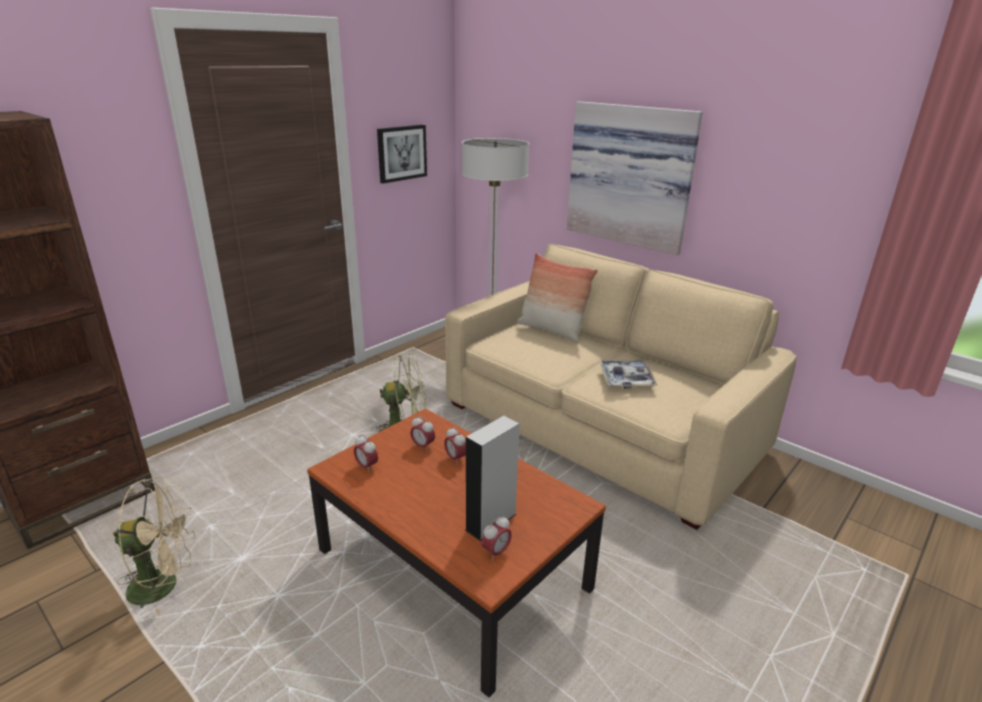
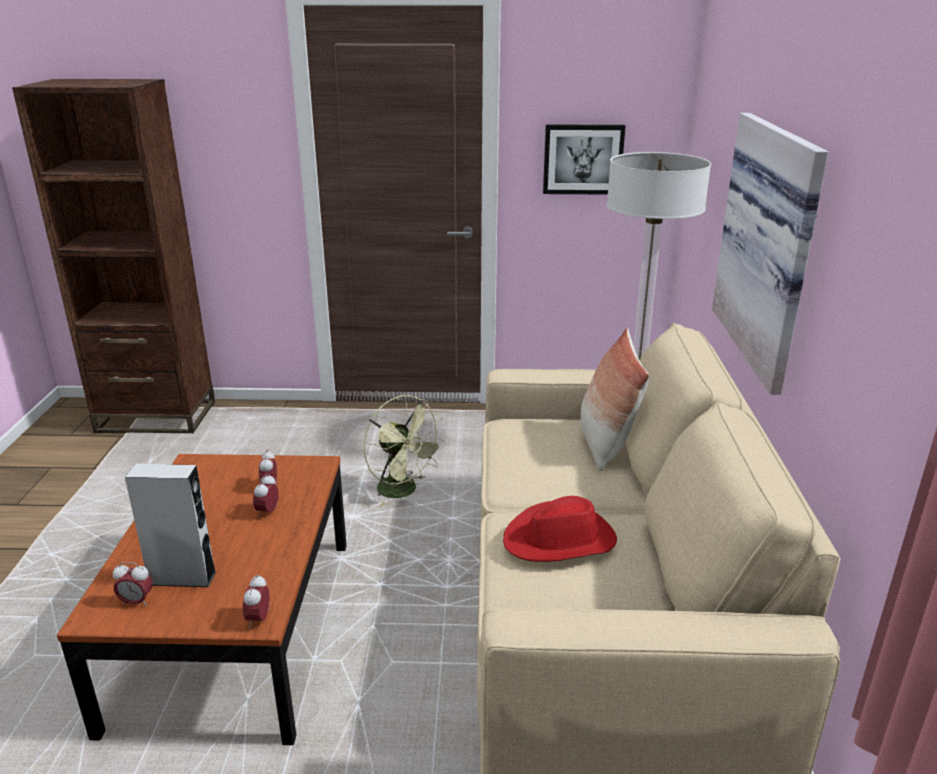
camera: 50 degrees right, 0 degrees up
(164, 585) = (100, 501): beige fan -> none
(366, 467) = (207, 476): alarm clock -> alarm clock (258, 619)
(626, 379) = (560, 540): tray -> red hat

